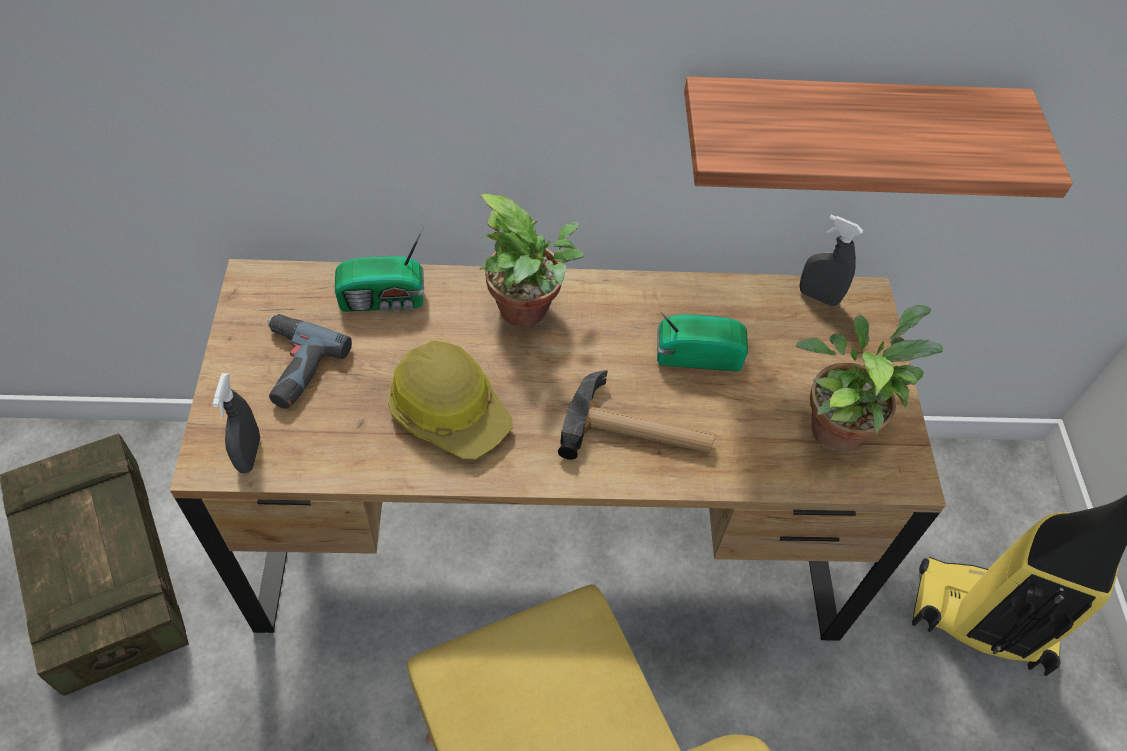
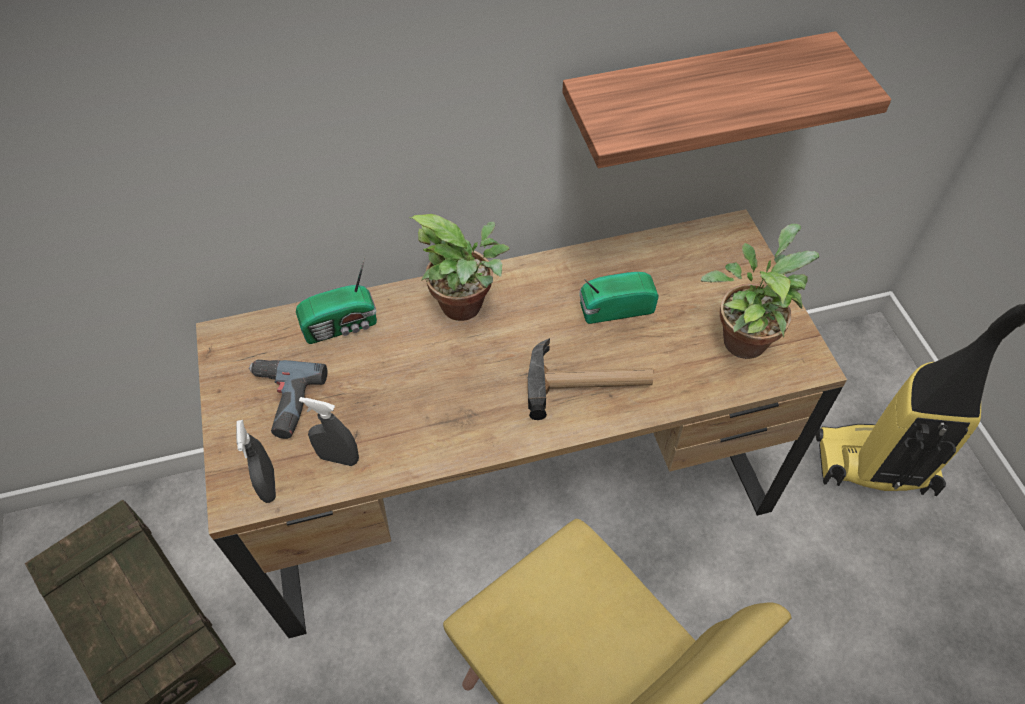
camera: 10 degrees left, 0 degrees up
(450, 410) = (427, 404): hard hat -> none
(818, 297) = (696, 237): grey spray bottle -> grey spray bottle (339, 458)

